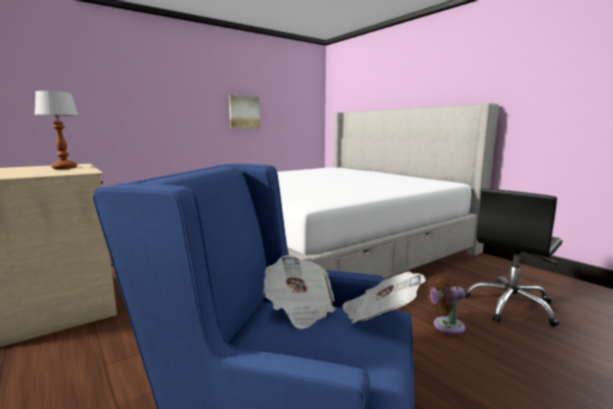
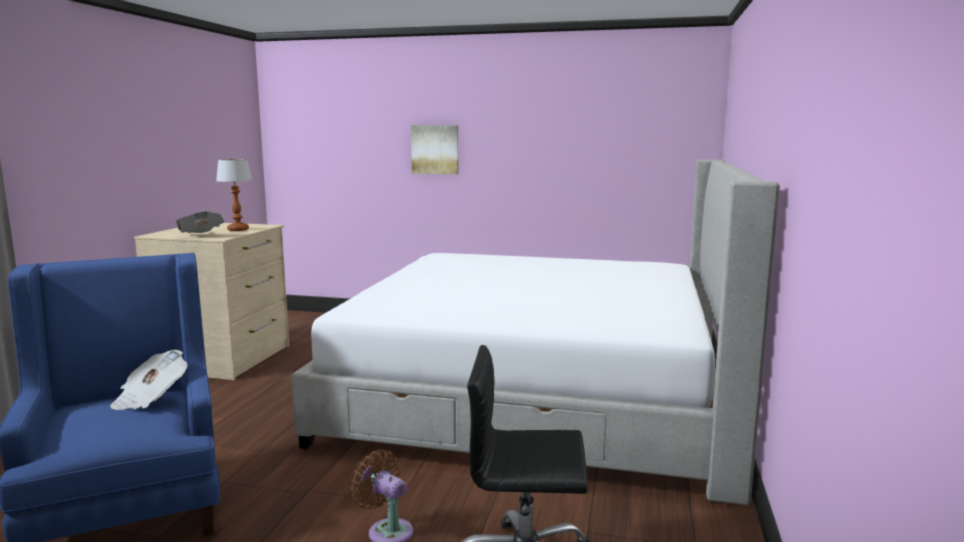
camera: 50 degrees right, 0 degrees up
(244, 112) = (547, 157): picture -> picture (435, 149)
(379, 315) = (157, 426): newspaper -> newspaper (201, 236)

